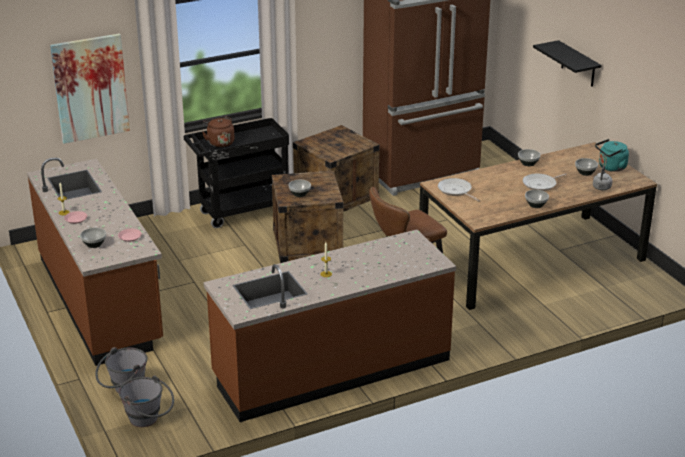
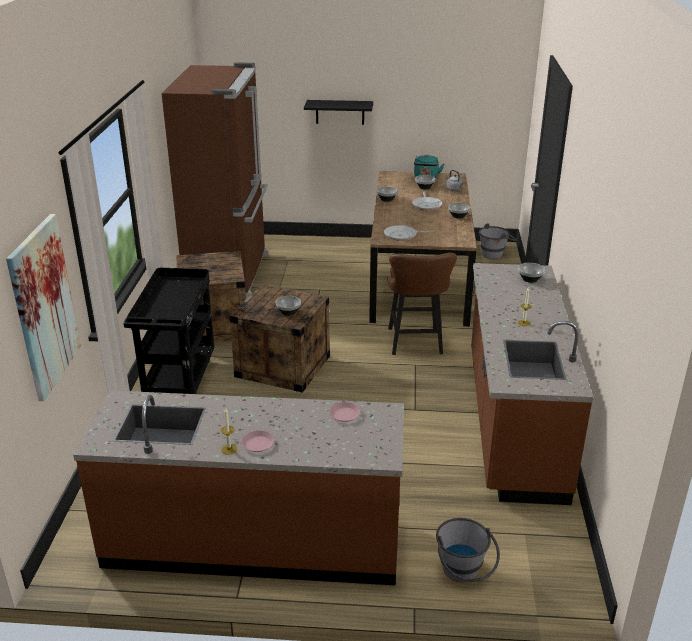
camera: 60 degrees left, 0 degrees up
(94, 244) = (338, 445): bowl -> bowl (529, 279)
(148, 420) = (535, 571): grey bucket -> grey bucket (495, 254)
(219, 142) = (155, 312): brown kettle -> none

